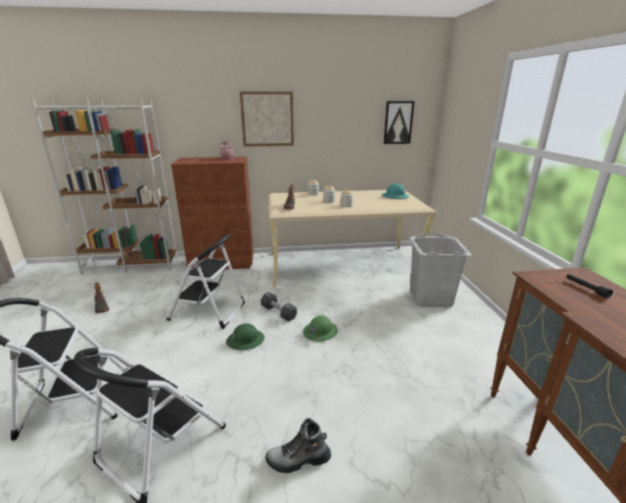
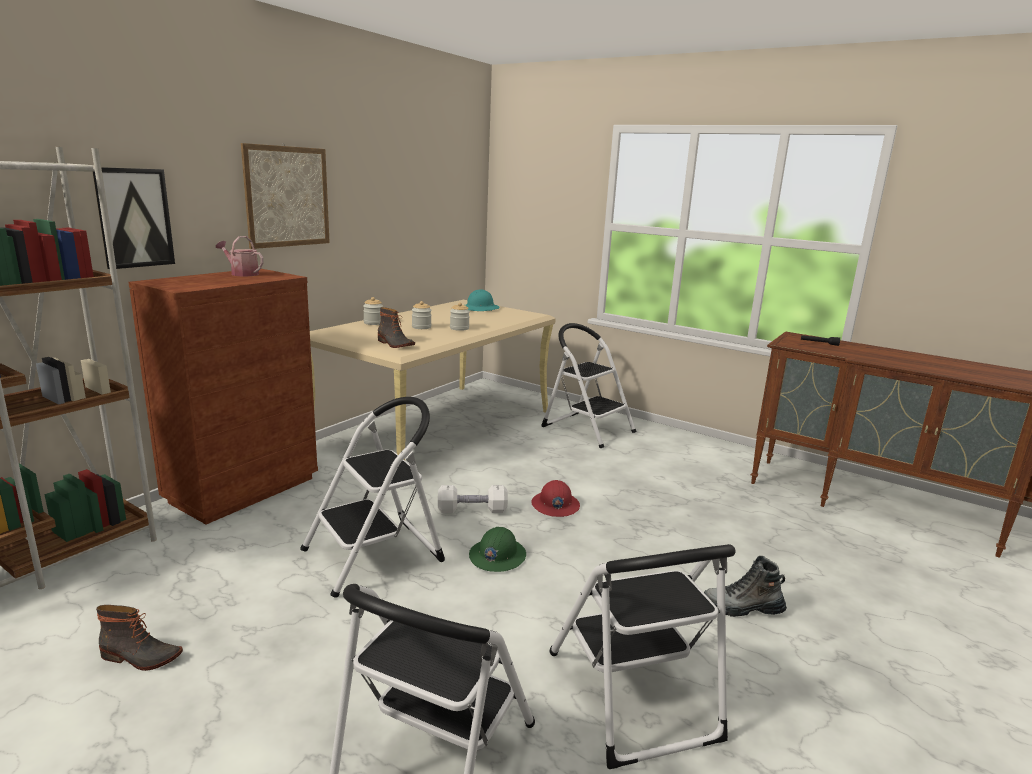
camera: 50 degrees left, 5 degrees down
(278, 313) = (472, 510): black dumbbell -> white dumbbell
(298, 460) = (742, 608): boot -> boot turned 60 degrees clockwise
(320, 332) = (555, 505): green hard hat -> red hard hat
(398, 122) = (449, 202): picture -> picture (134, 218)
(431, 298) = (586, 428): grey laundry basket -> step ladder

